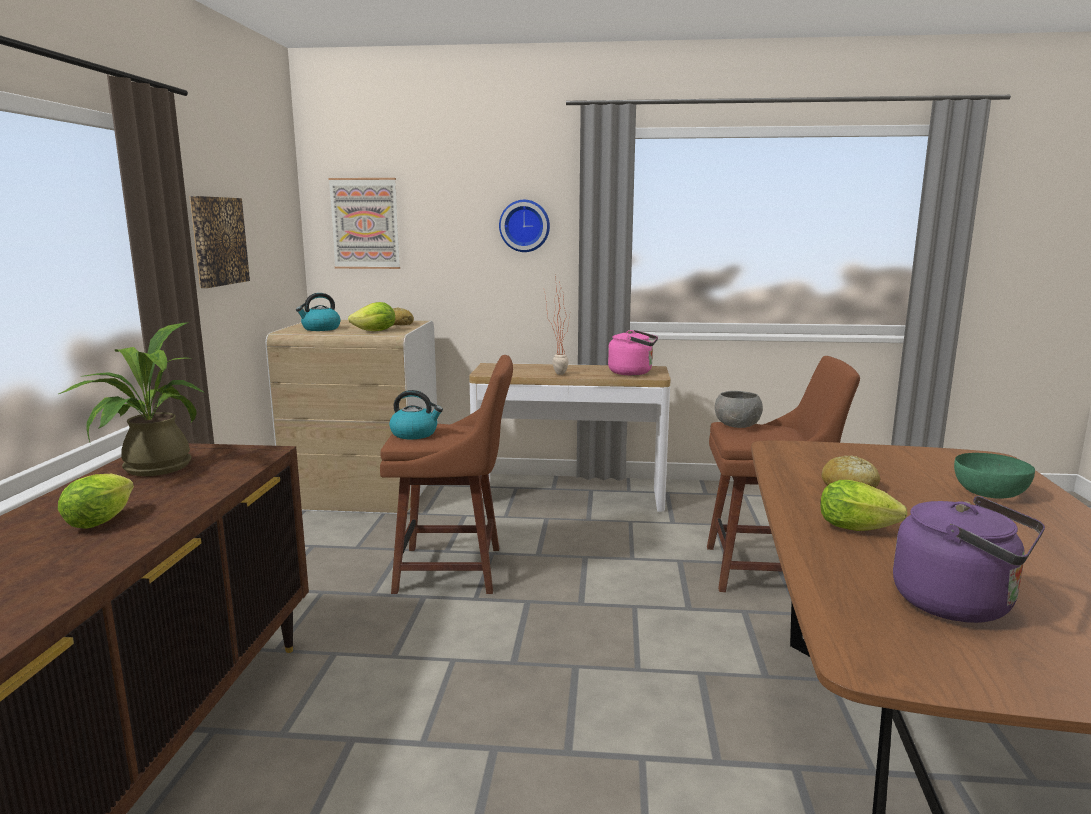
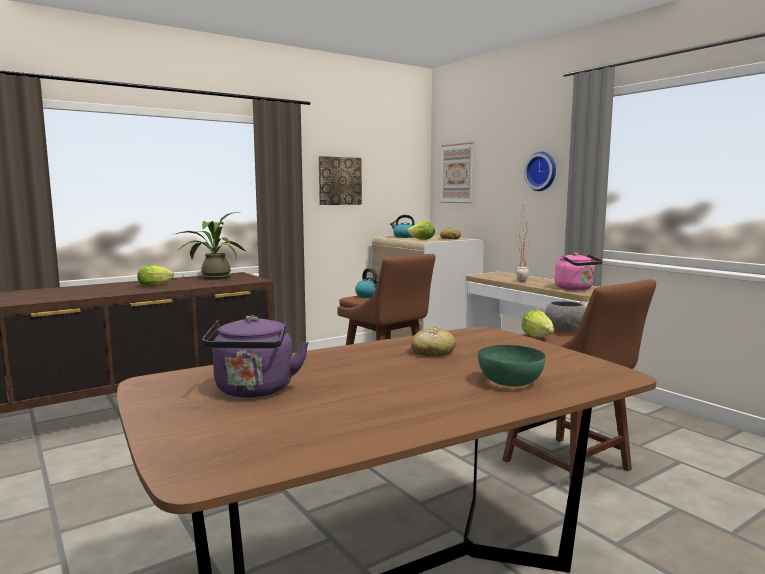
camera: 50 degrees right, 5 degrees down
(860, 529) = (349, 362): lettuce -> lettuce (539, 338)

